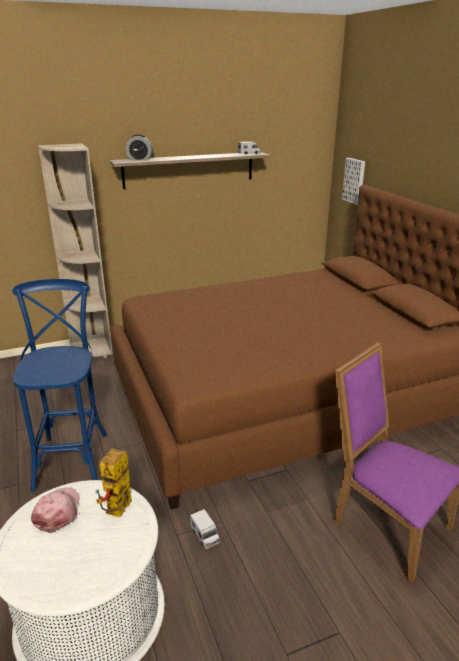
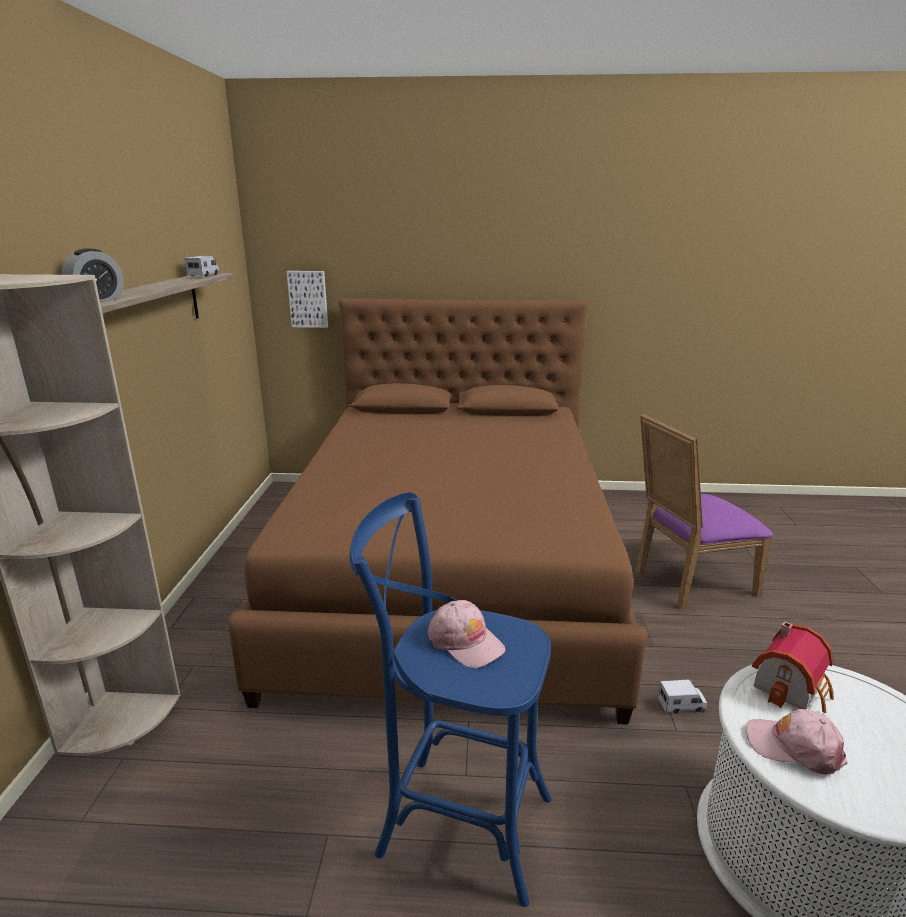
camera: 65 degrees left, 5 degrees down
(61, 361) = (465, 641): none -> pink cap
(118, 512) = (792, 687): toy robot -> toy house

